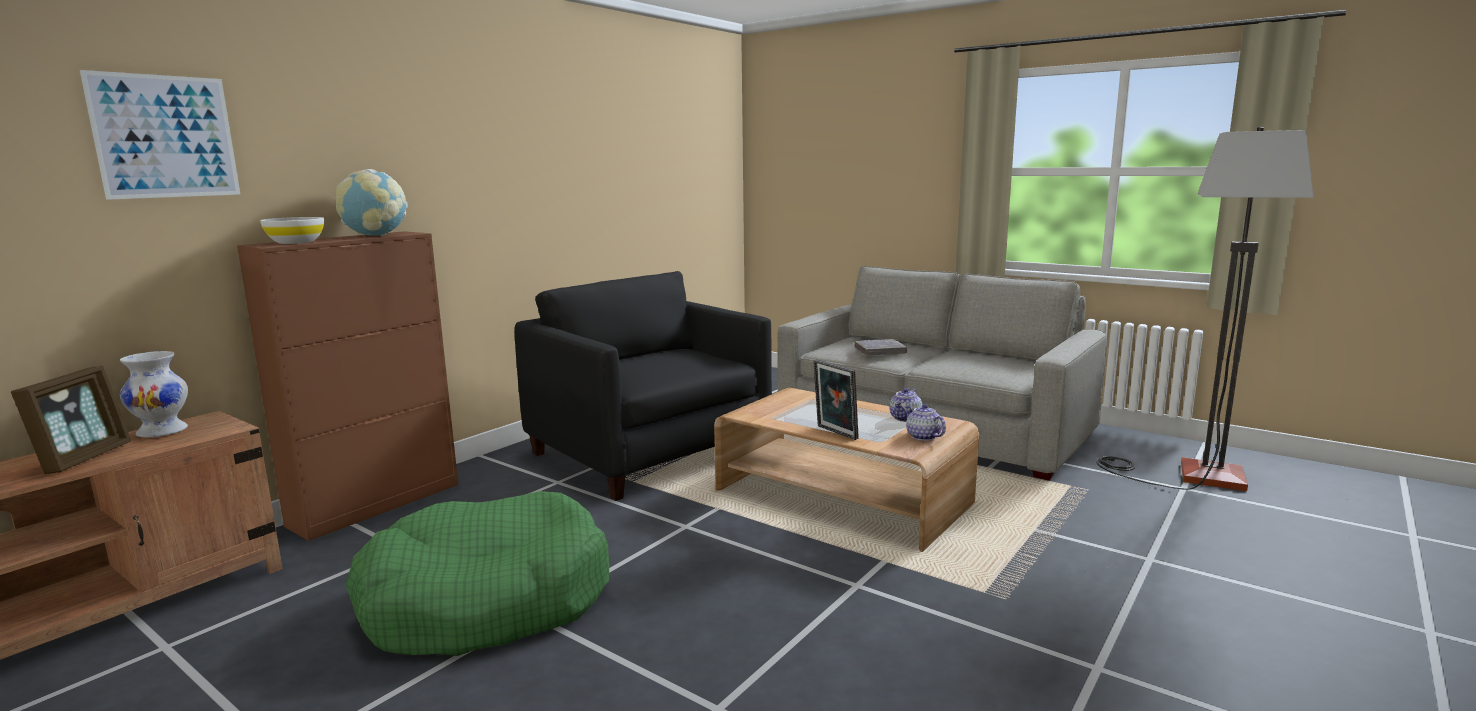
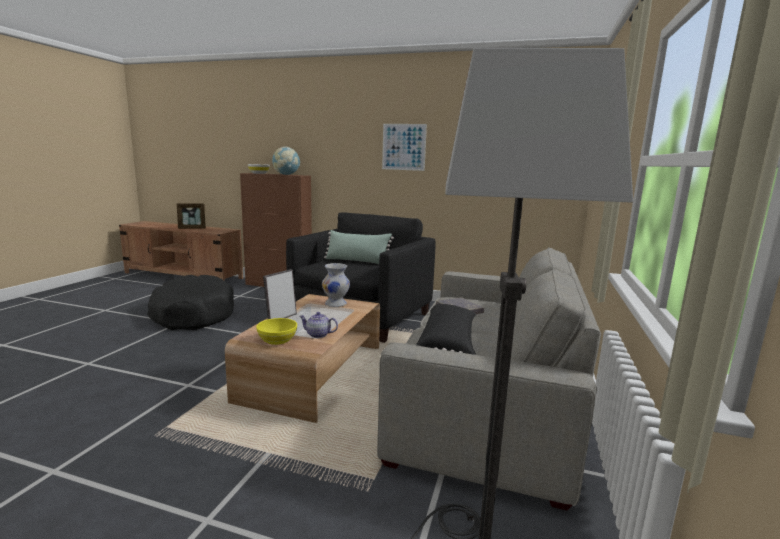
camera: 70 degrees right, 0 degrees up
(163, 431) = (217, 229): white vase -> white vase (336, 304)
(165, 136) = (238, 133): picture -> picture (403, 147)
(486, 600) = (193, 314): green dog bed -> black dog bed
(650, 359) = (357, 261): none -> green pillow
(922, 436) = (277, 340): teapot -> yellow bowl
(977, 365) = (449, 344): none -> black pillow

